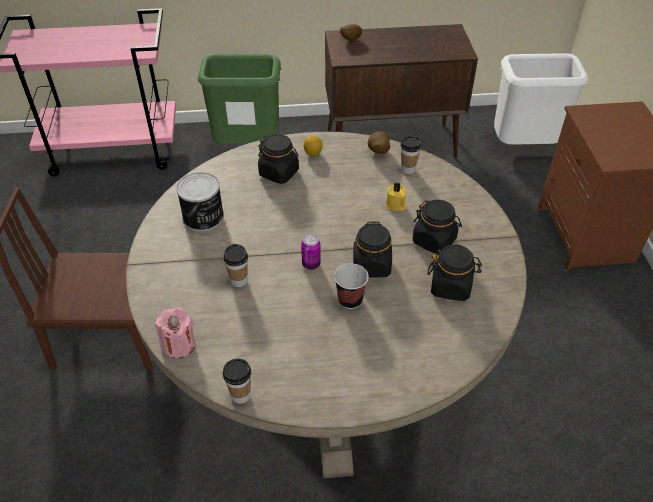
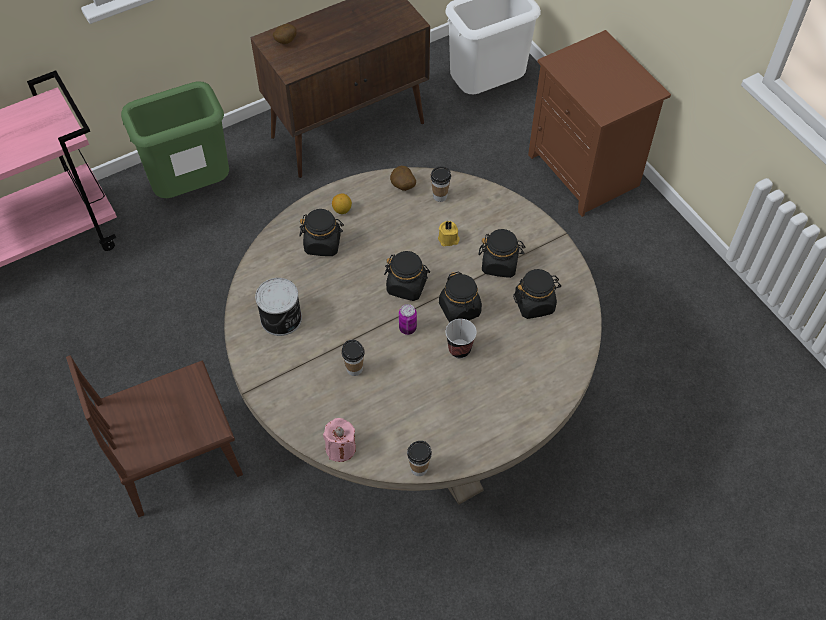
camera: 25 degrees left, 10 degrees up
(333, 229) = (407, 286): none -> black jar

